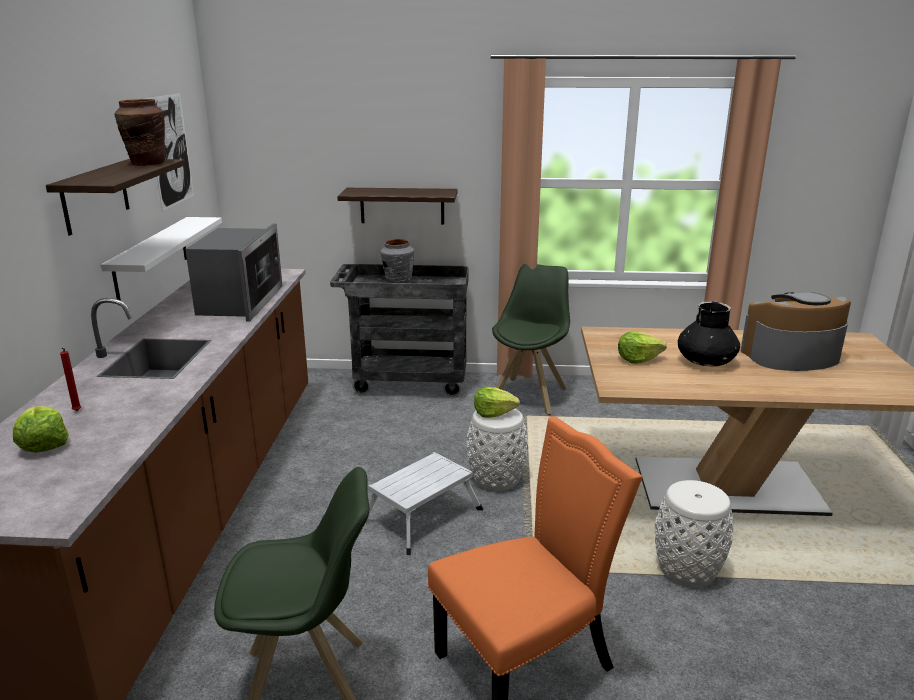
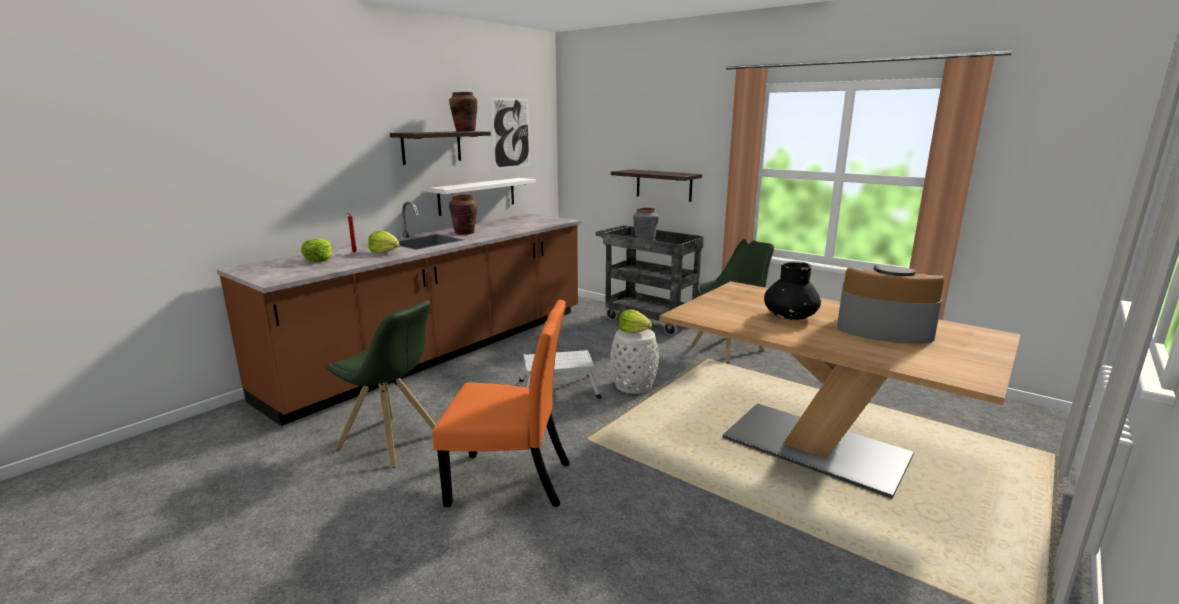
camera: 35 degrees right, 5 degrees down
(184, 326) = (465, 233): none -> brown vase
(240, 301) = (513, 228): microwave -> none
(638, 359) = (734, 304): lettuce -> lettuce (385, 252)
(687, 569) = (698, 480): white stool -> none

